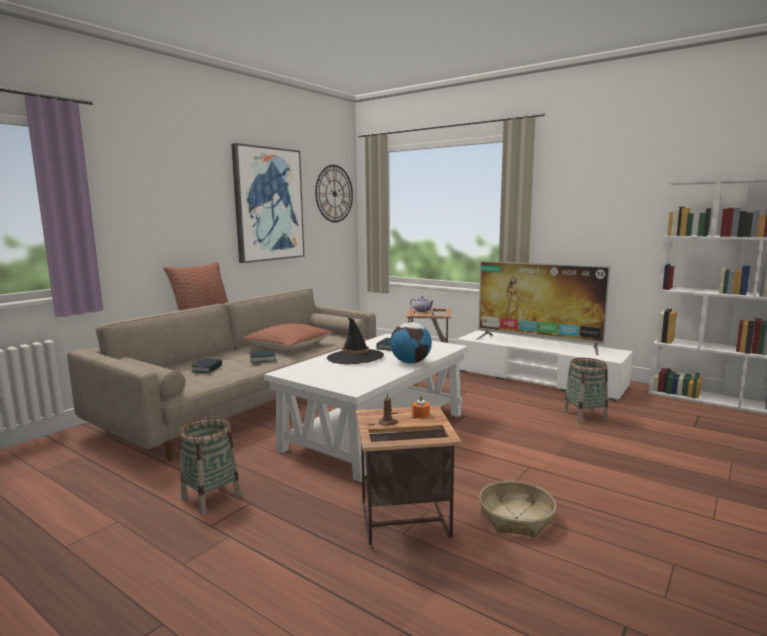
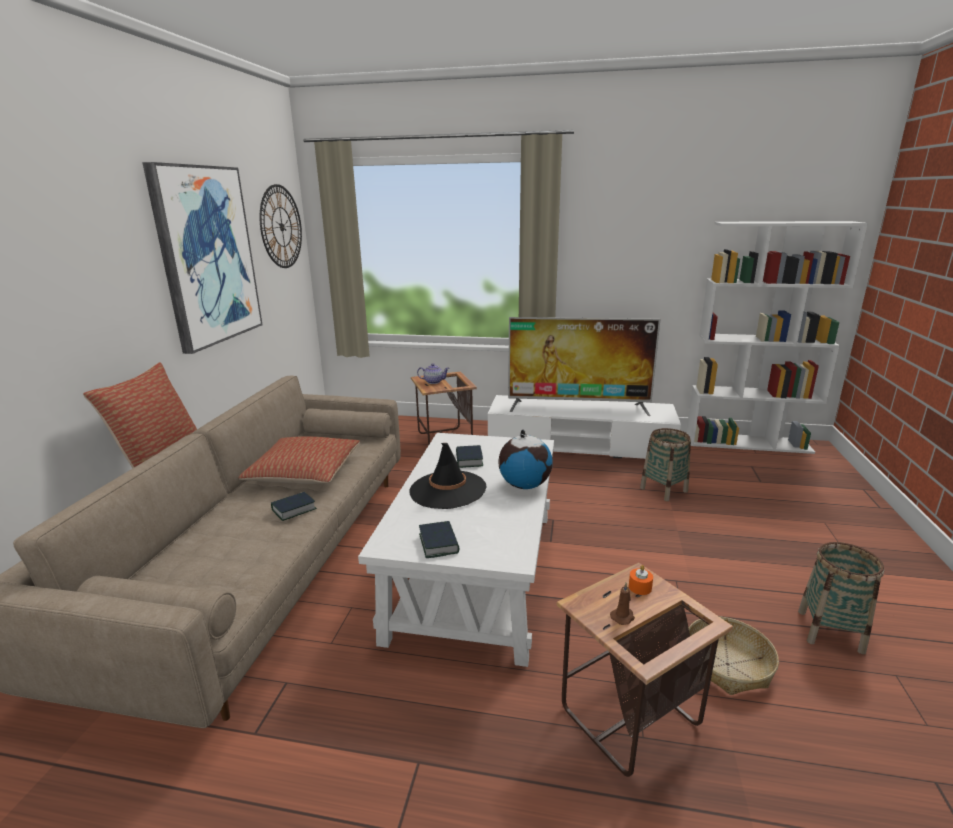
camera: 25 degrees left, 10 degrees up
(207, 369) = (223, 550): book -> book (439, 543)
(211, 497) = (354, 774): basket -> basket (830, 631)

